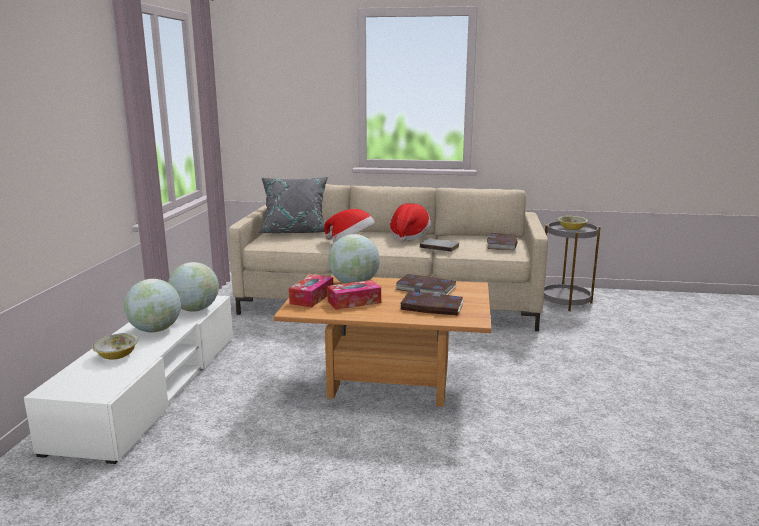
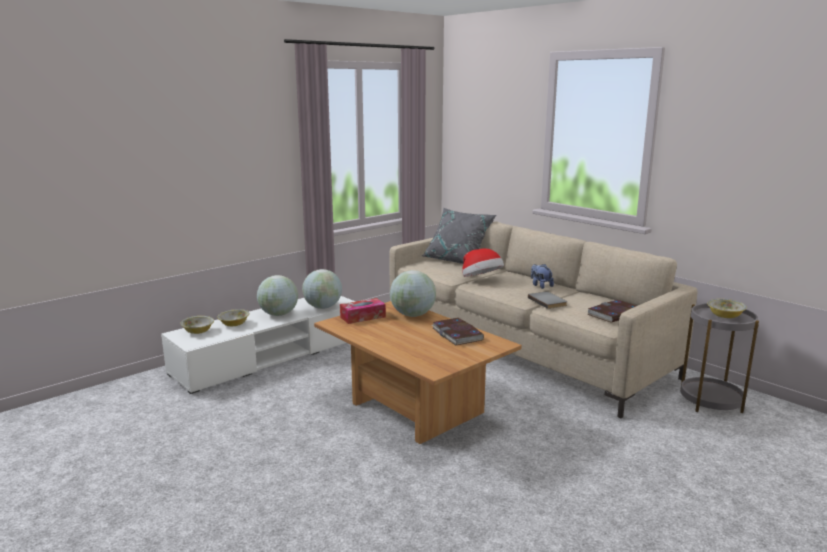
camera: 40 degrees right, 0 degrees up
(80, 378) = (198, 331): none -> bowl
(354, 302) = (382, 328): tissue box -> none
(409, 236) = (540, 286): hat -> plush toy
(431, 307) = (427, 350): book -> none

